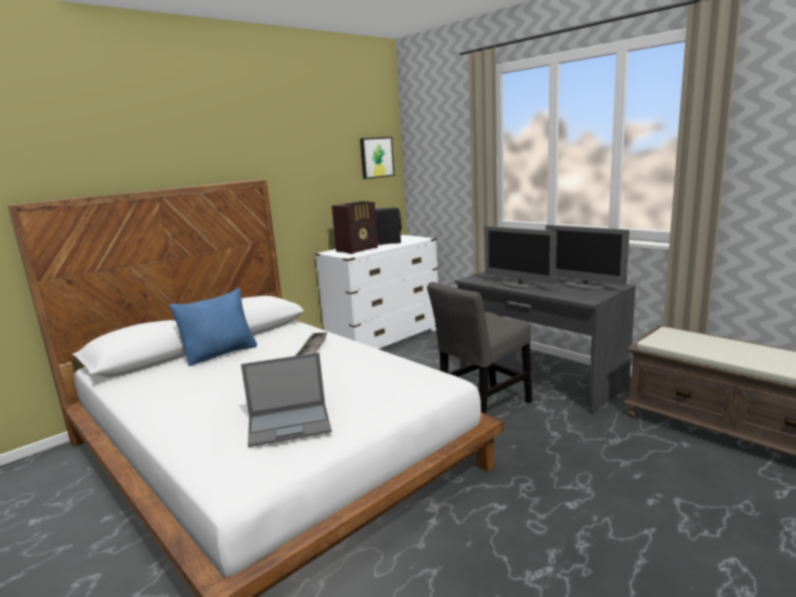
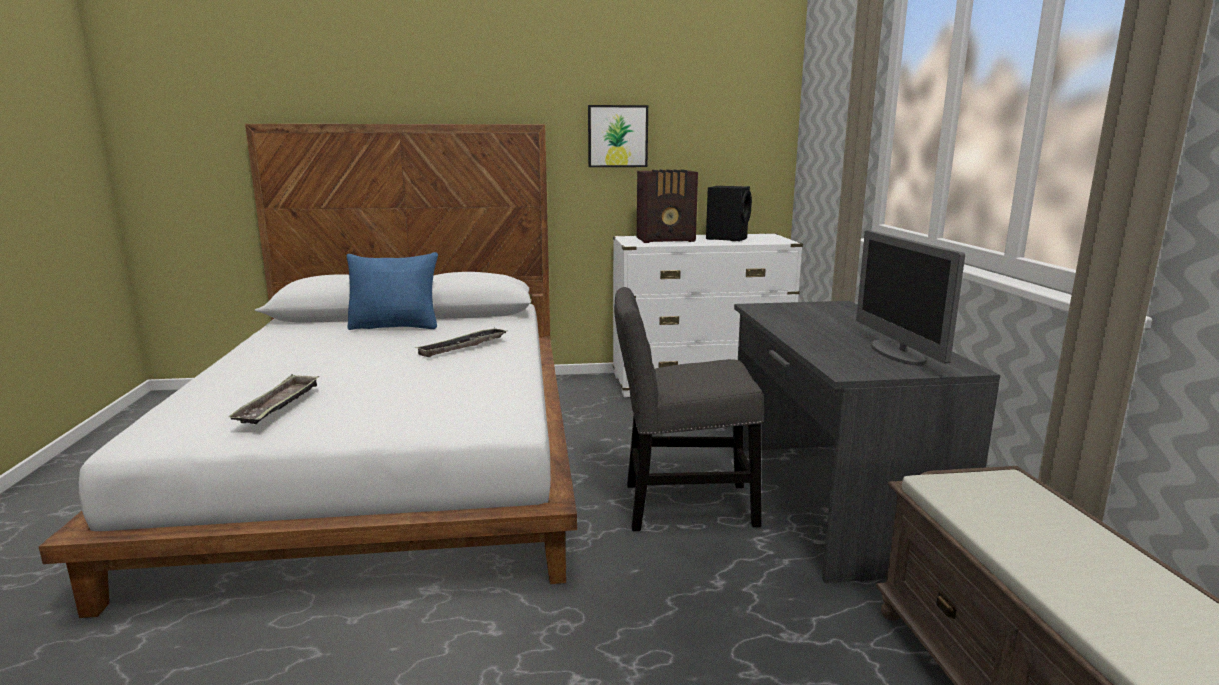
camera: 35 degrees right, 0 degrees up
(290, 424) = (278, 405): laptop -> tray
(376, 157) = (744, 109): picture -> picture (617, 136)
(518, 285) = (800, 329): monitor -> none

